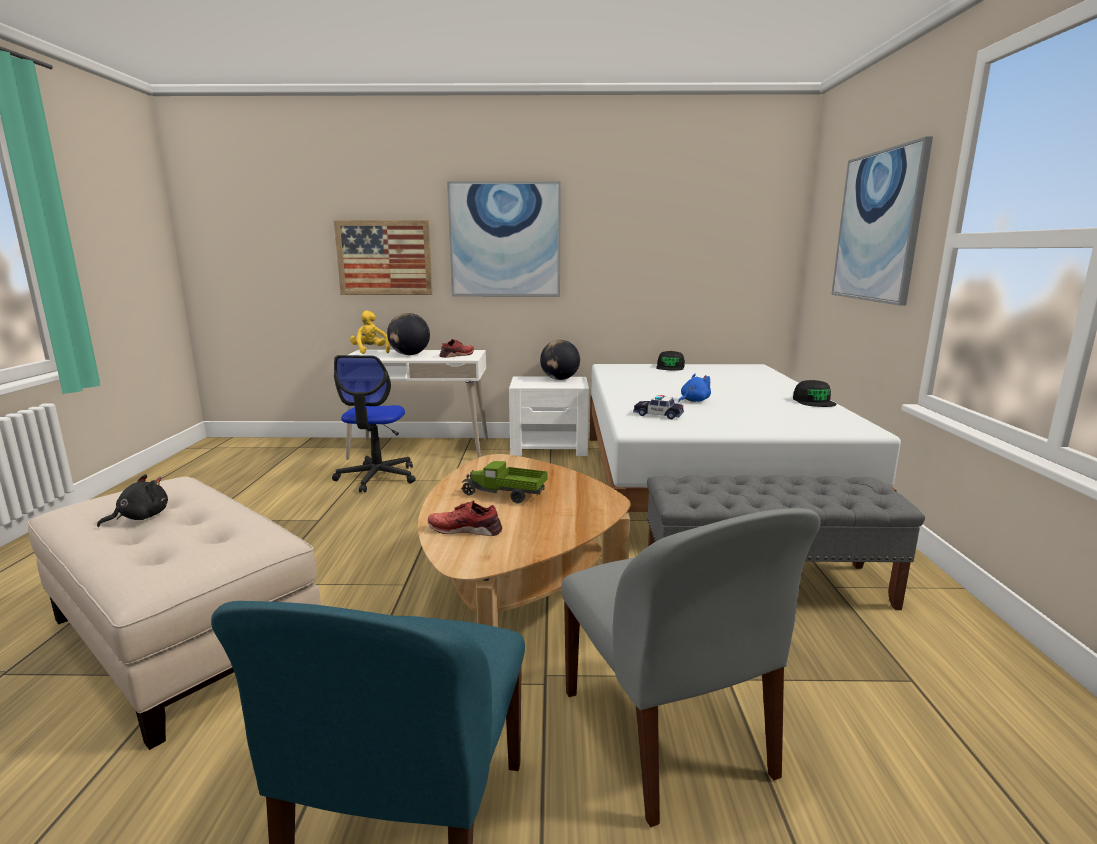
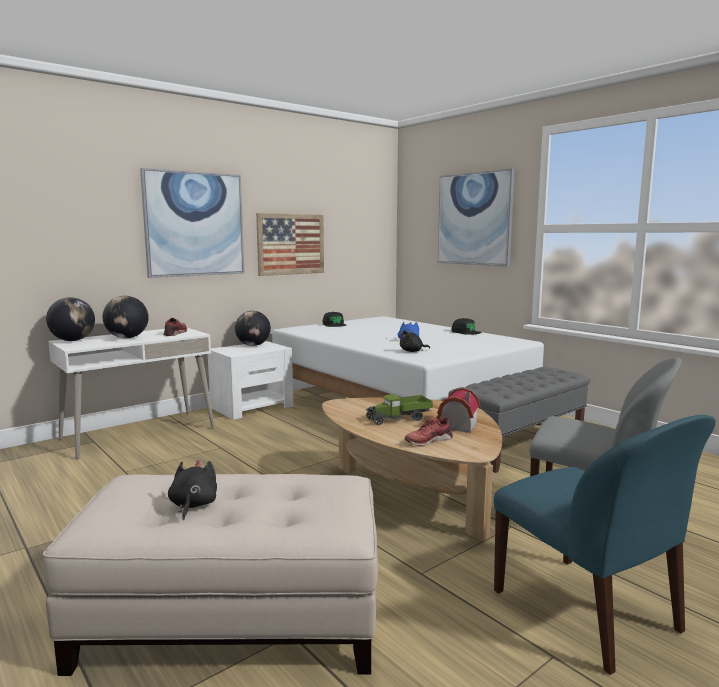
camera: 40 degrees left, 5 degrees down
(370, 351) = (73, 340): yellow plush toy -> globe
(377, 477) = (145, 464): office chair -> none
(384, 258) = (74, 241): picture -> picture (291, 244)
(538, 522) = (455, 426): none -> toy house
(658, 414) = (412, 351): toy car -> black plush toy

